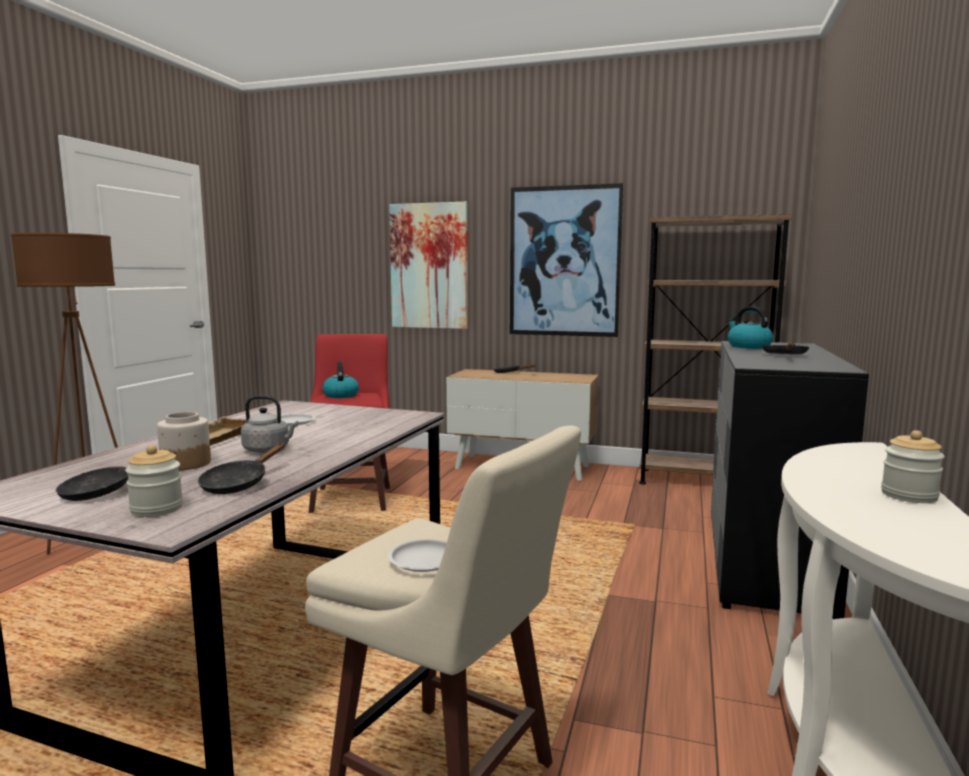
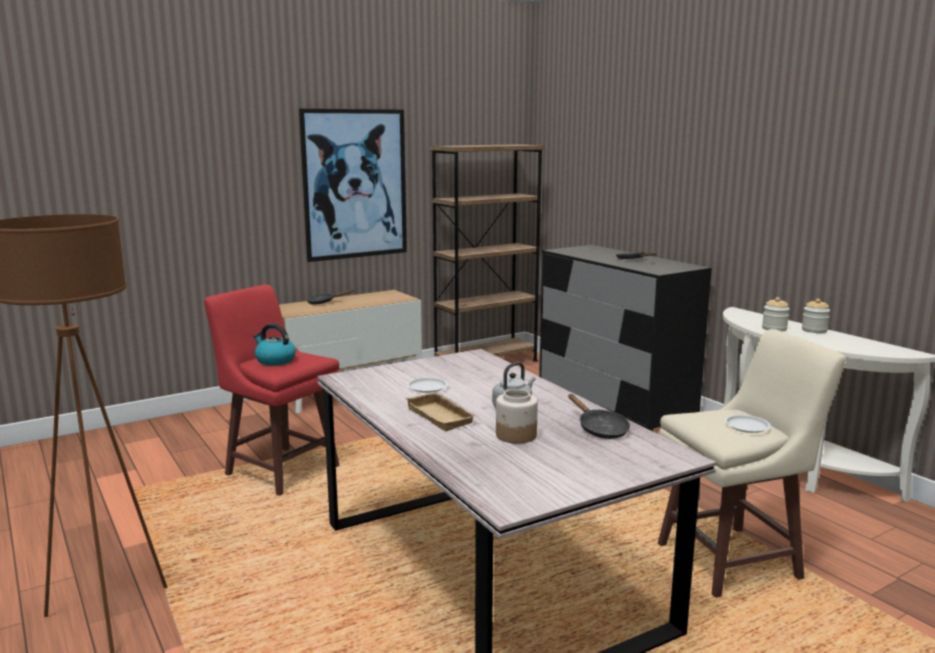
camera: 50 degrees left, 5 degrees up
(104, 491) = (561, 466): black frying pan -> none
(157, 509) = (631, 456): jar -> jar (774, 329)
(429, 266) = (209, 195): picture -> none
(748, 346) = (582, 254): kettle -> none

